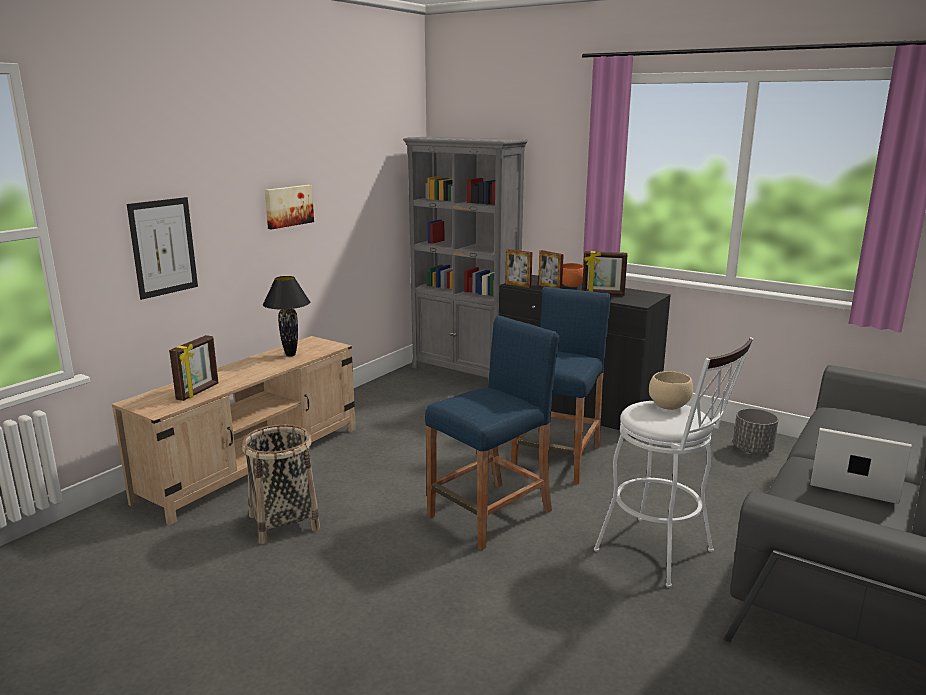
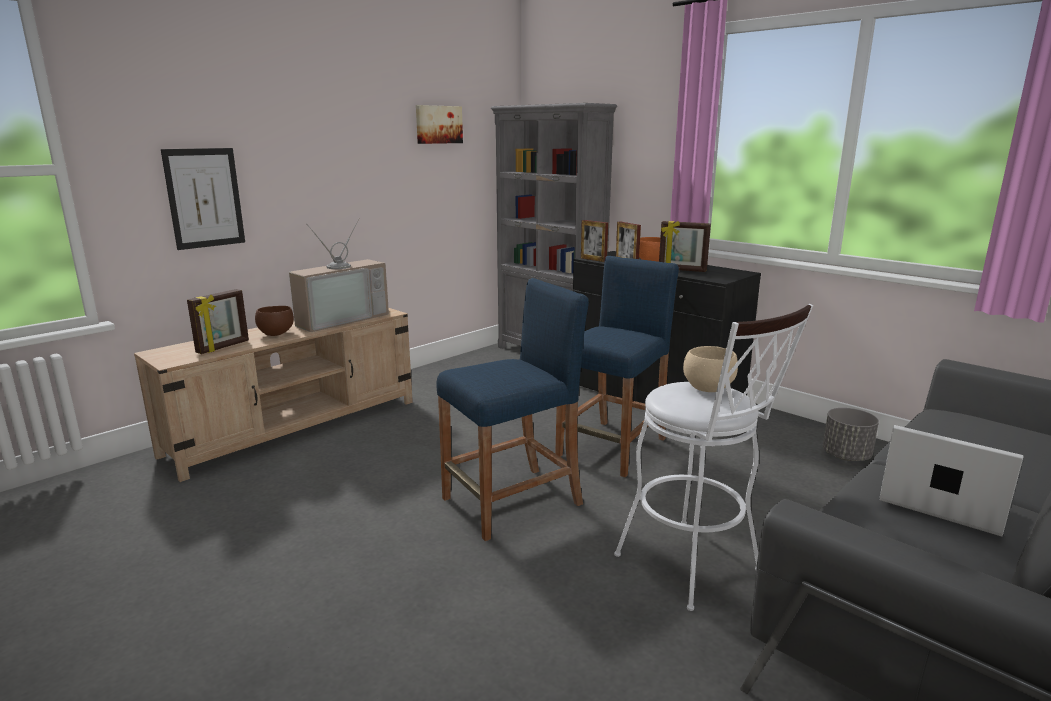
camera: 10 degrees right, 0 degrees up
(239, 374) = (276, 334): none -> brown bowl
(283, 522) = (291, 490): basket -> none
(288, 206) = (354, 167): picture -> picture (438, 124)
(290, 355) = (340, 319): black table lamp -> television

